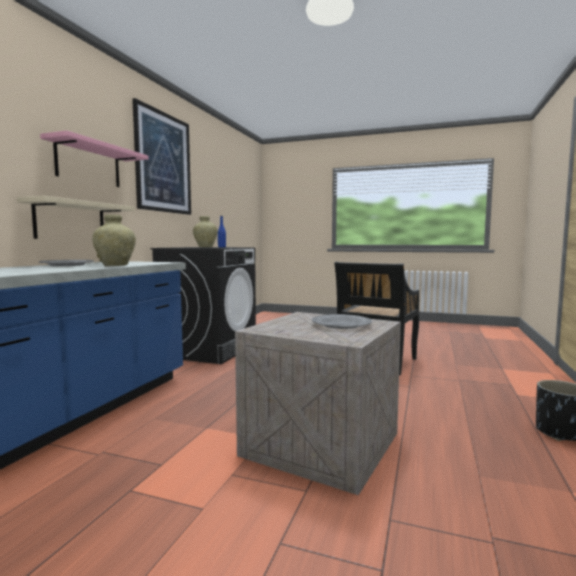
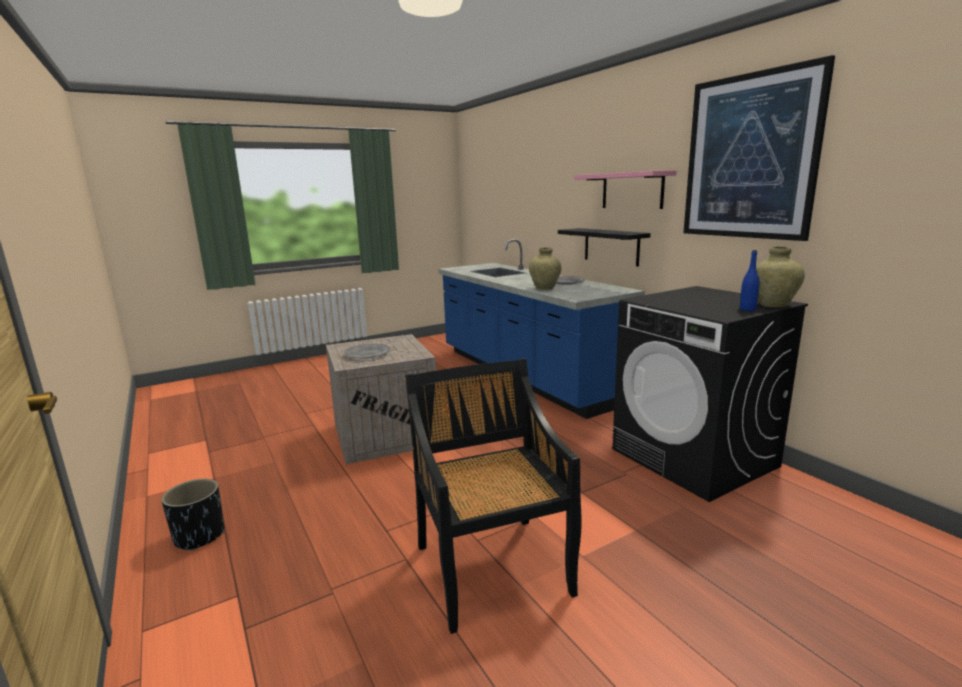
camera: 130 degrees right, 10 degrees up
(70, 221) = (611, 246): beige shelf -> black shelf

